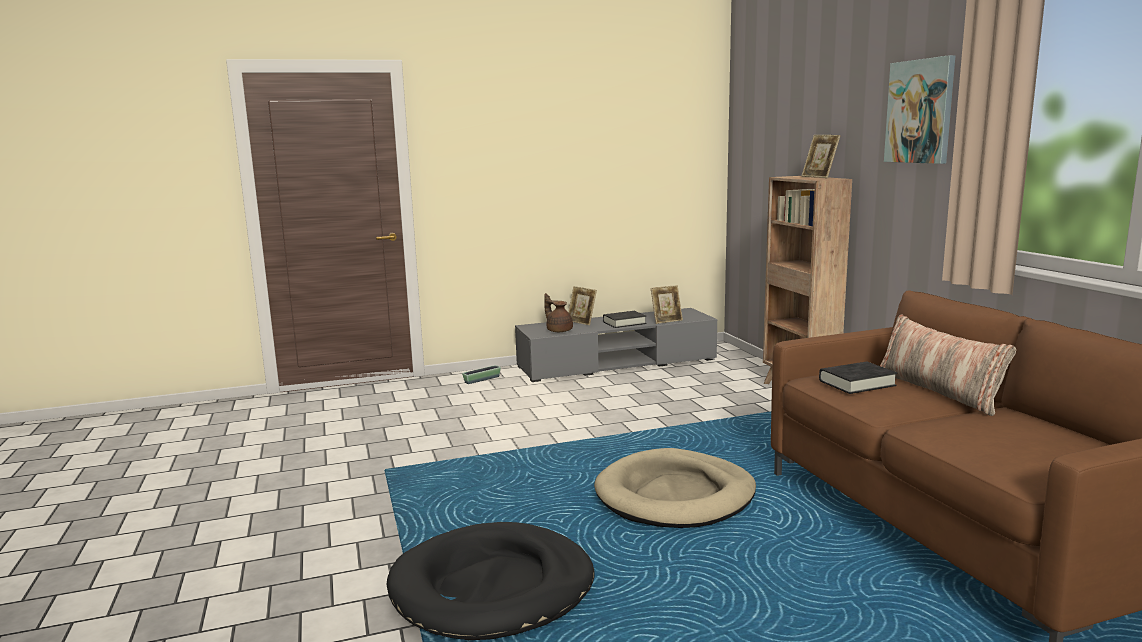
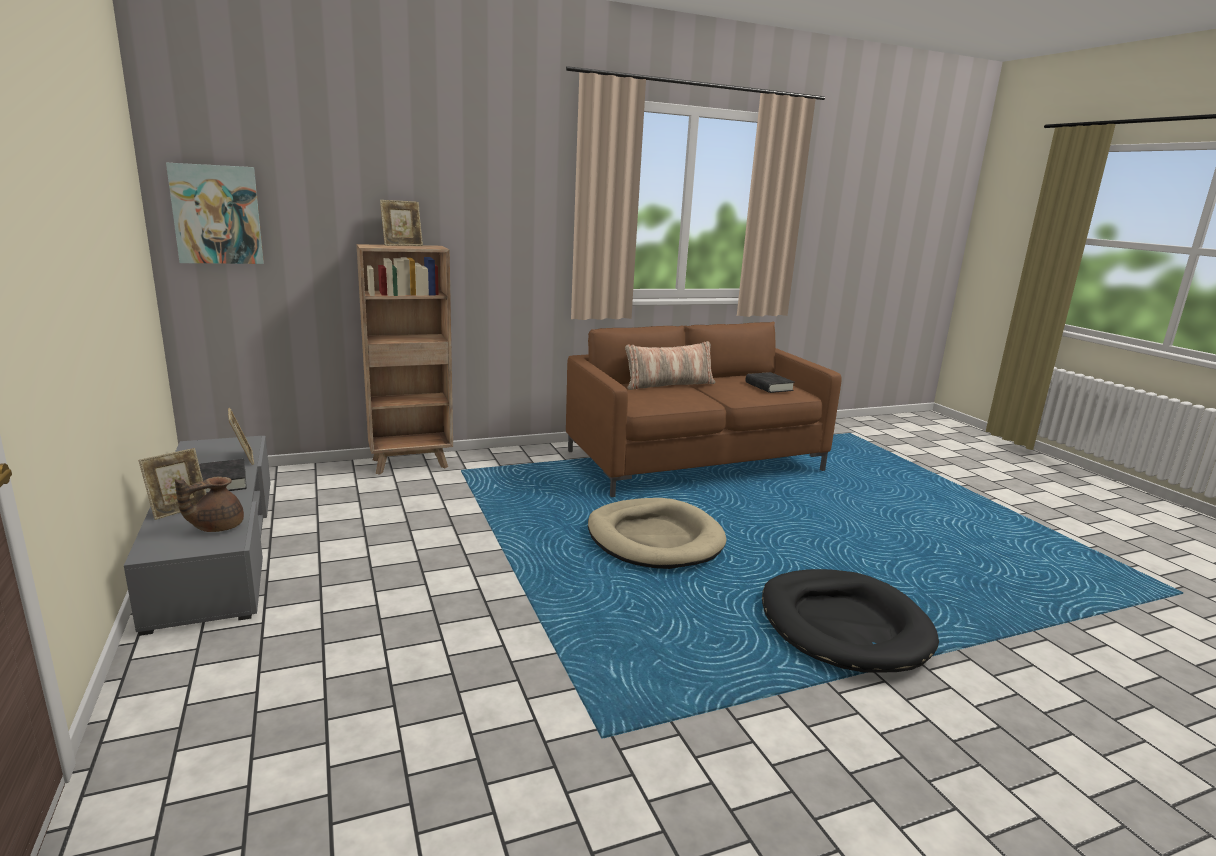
camera: 95 degrees left, 5 degrees up
(482, 379) = (188, 673): planter -> none
(857, 383) = (657, 397): black book -> black book (769, 386)
(920, 111) = (515, 186): picture -> picture (217, 214)

